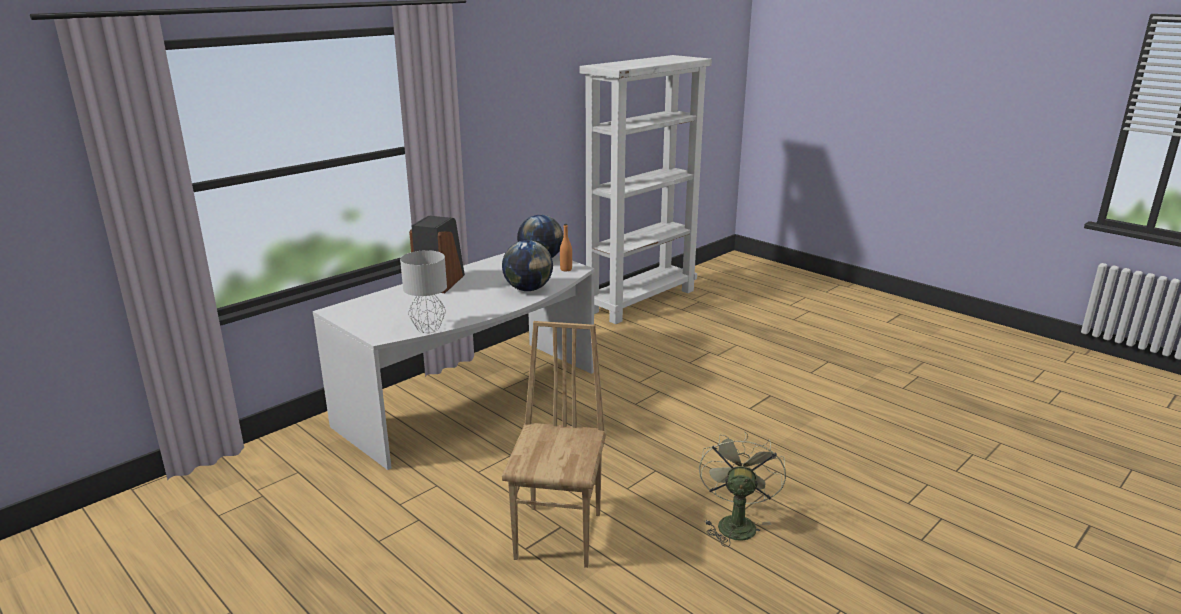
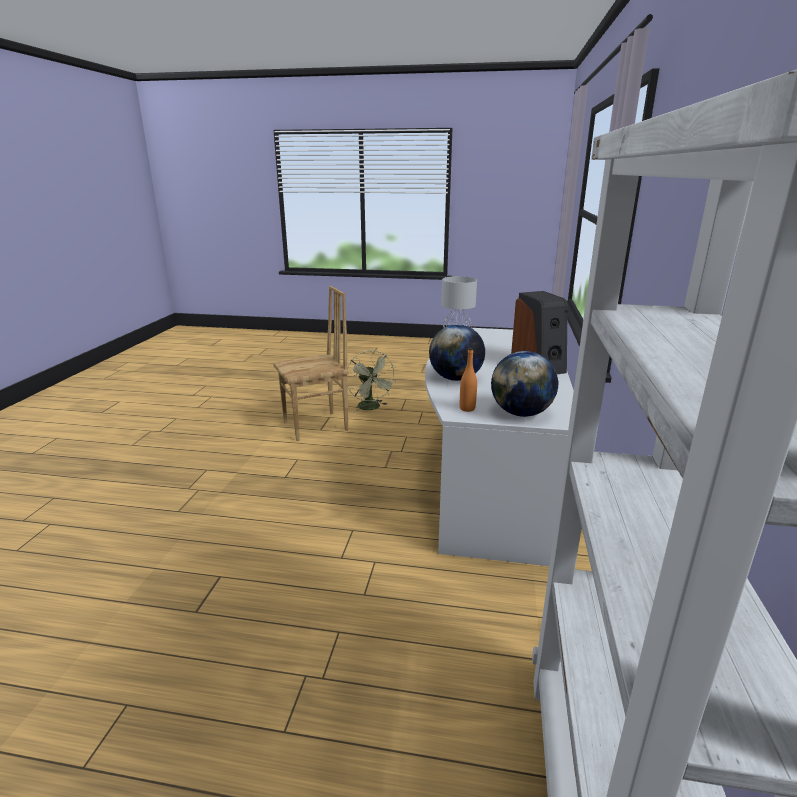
camera: 145 degrees right, 0 degrees up
(560, 535) = (316, 426): brown chair -> brown chair turned 90 degrees counterclockwise
(735, 522) = (206, 464): green fan -> green fan (371, 408)

